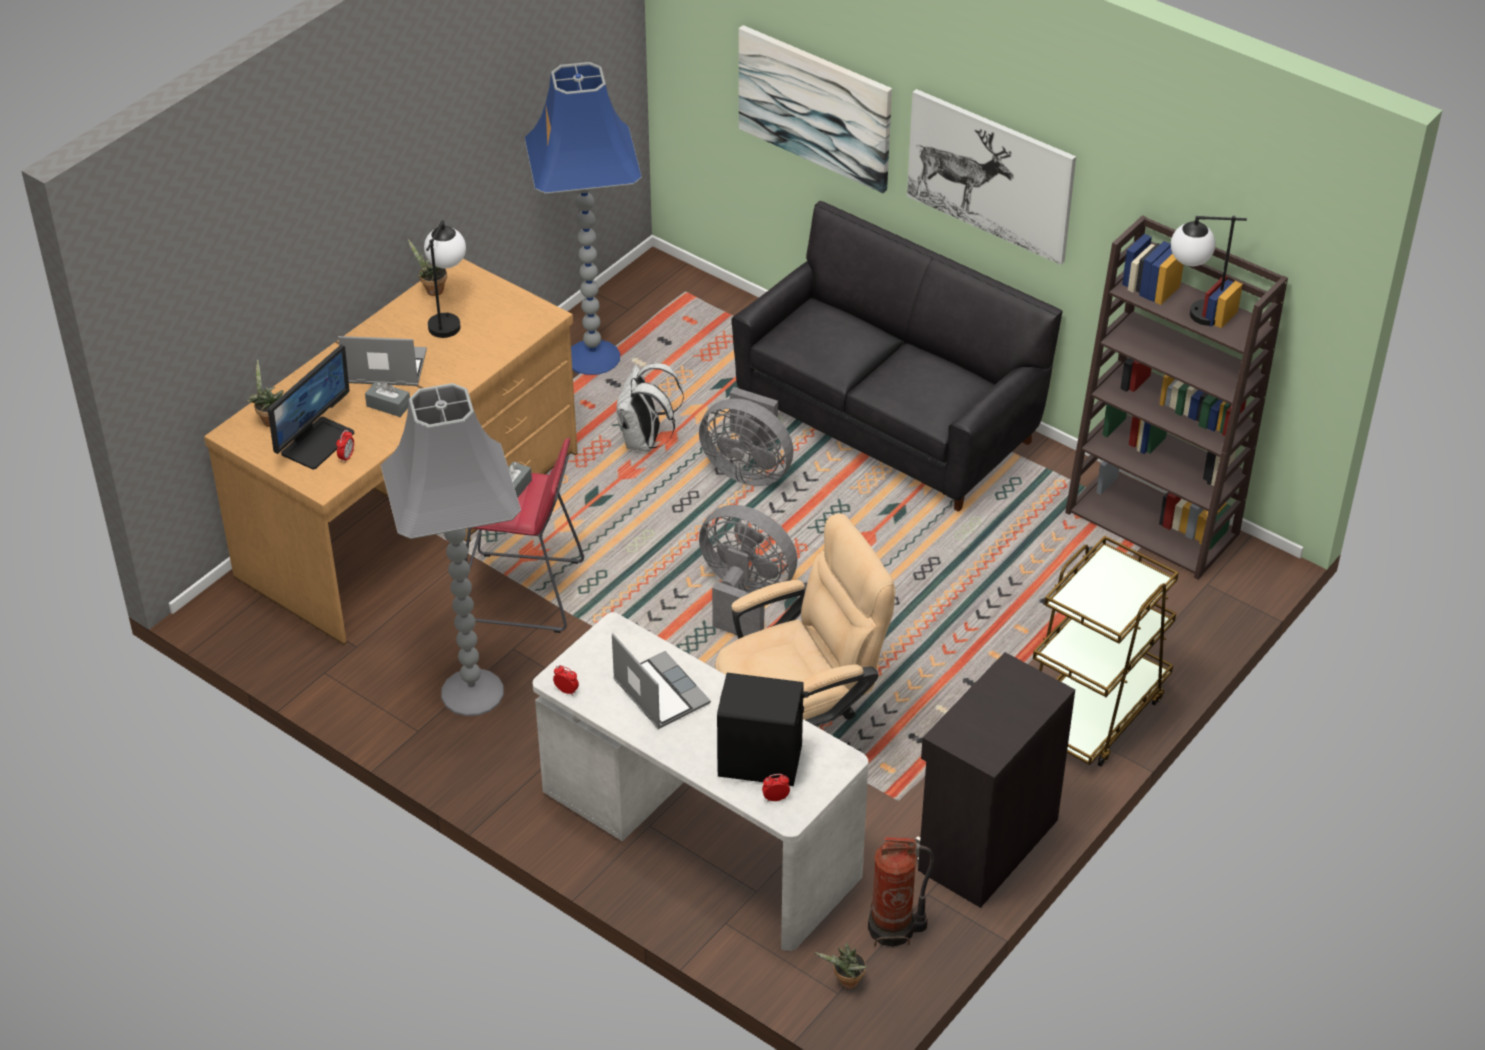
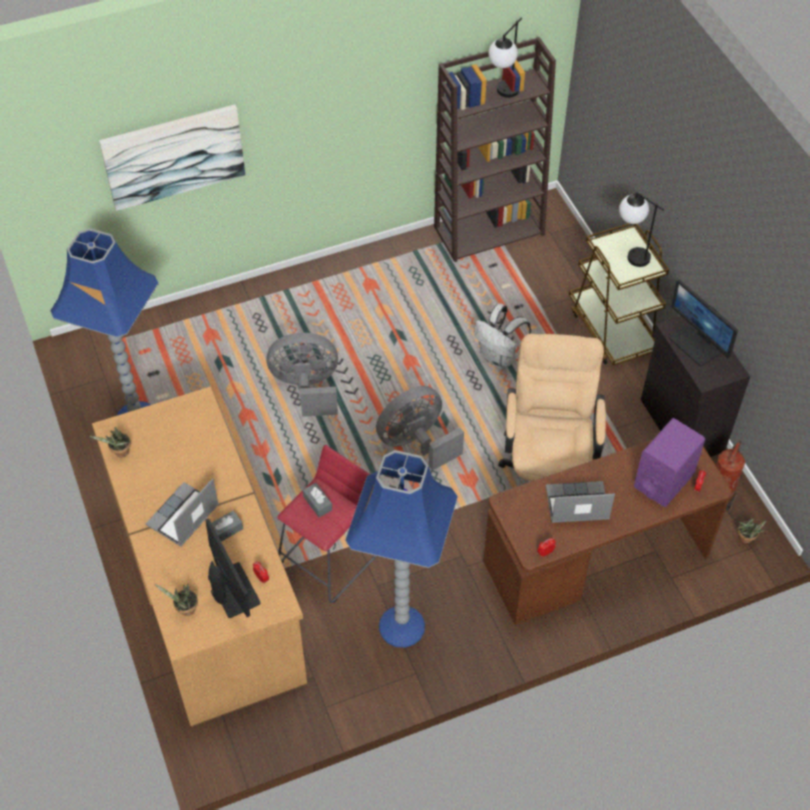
camera: 60 degrees left, 10 degrees up
(448, 319) = (159, 457): table lamp -> table lamp (631, 253)
(471, 692) = (400, 627): grey floor lamp -> blue floor lamp
(645, 441) = (239, 428): white backpack -> white backpack (499, 358)
(699, 835) = (596, 558): white desk -> brown desk
(748, 470) = (307, 388): grey fan -> grey fan turned 150 degrees counterclockwise
(760, 761) = (664, 480): black speaker -> purple speaker
(888, 423) = (319, 301): black sofa -> none
(990, 175) = (322, 111): picture -> none
(1002, 704) = (696, 344): none -> monitor

